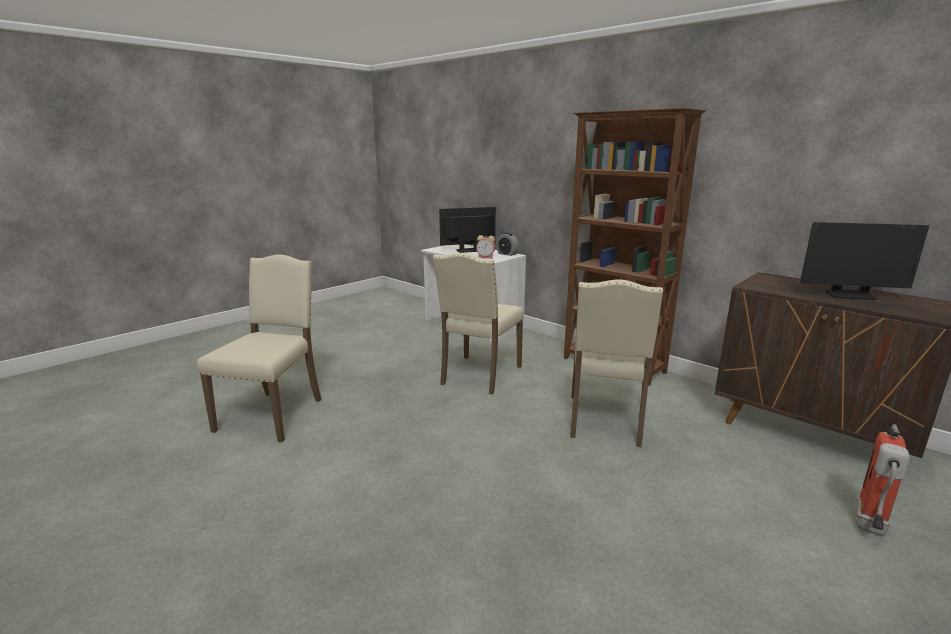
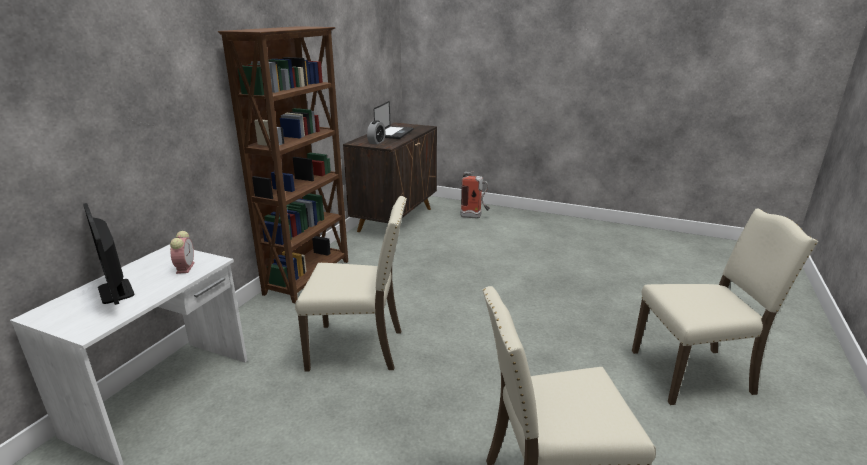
camera: 110 degrees left, 5 degrees up
(507, 254) = (159, 256): alarm clock -> alarm clock (376, 142)
(606, 421) = (418, 274): beige chair -> beige chair (695, 373)
(850, 295) = (394, 133): monitor -> laptop

